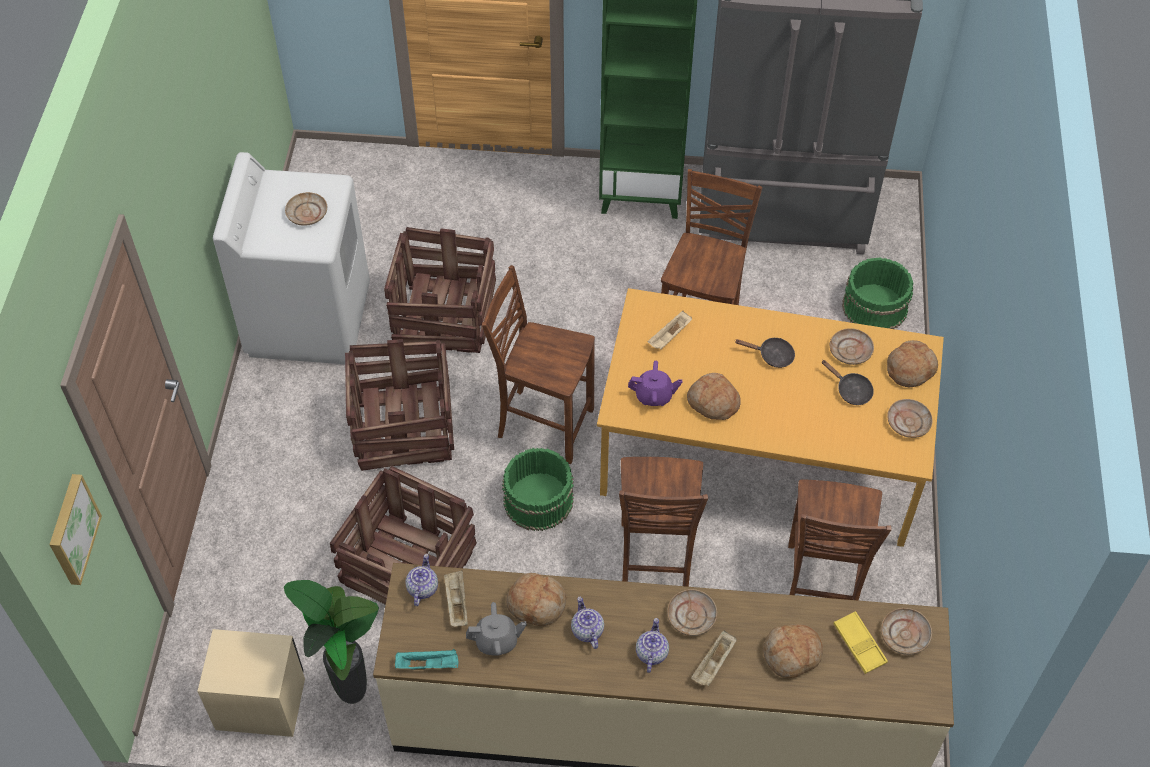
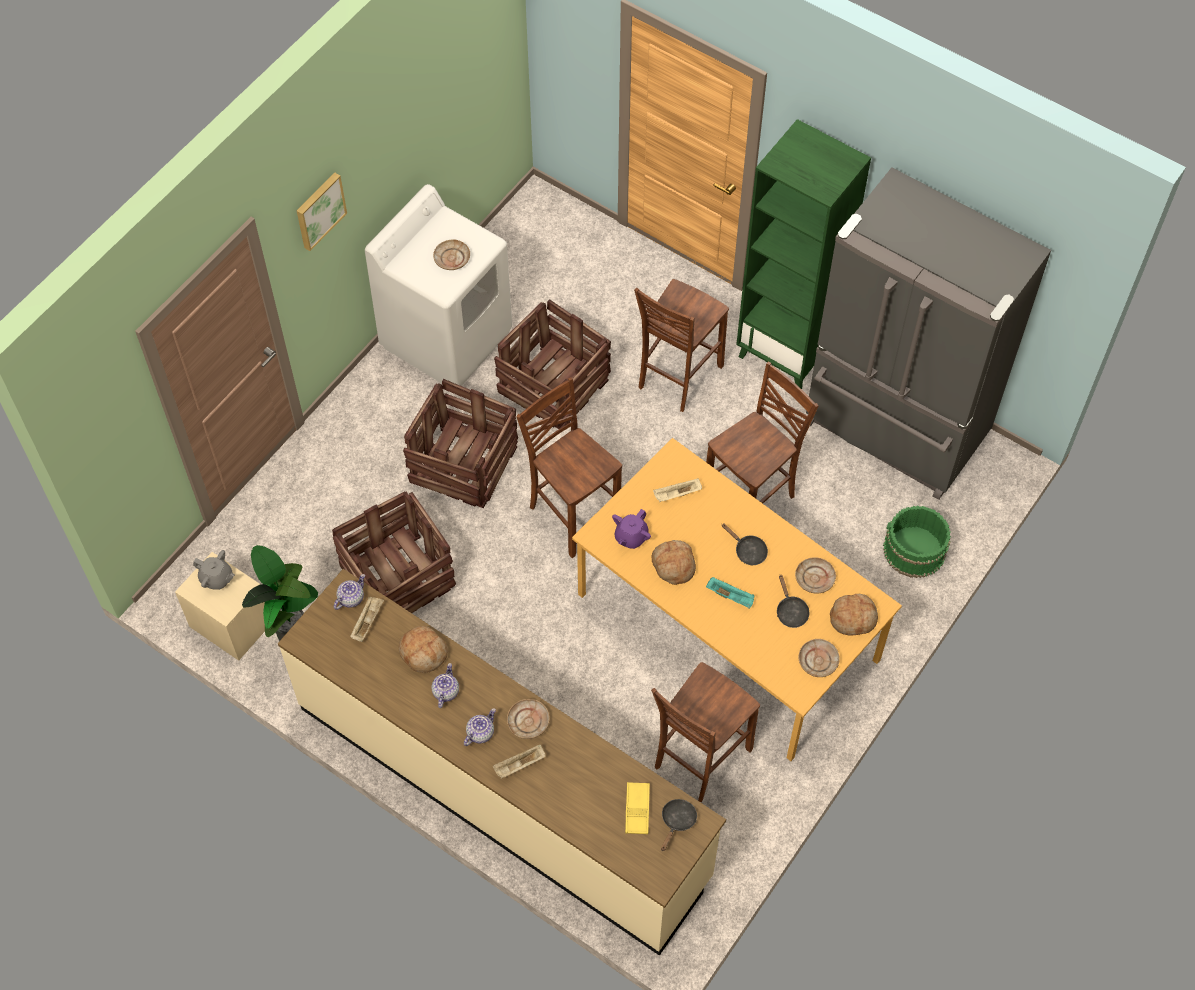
camera: 30 degrees right, 5 degrees up
(71, 529) = (110, 435): picture -> picture (319, 210)
(428, 664) = (319, 656): turquoise tray -> turquoise tray (731, 596)
(497, 641) = (377, 665): grey teapot -> grey teapot (217, 578)
(537, 499) = (527, 574): green bucket -> none
(654, 396) = (631, 537): purple teapot -> purple teapot turned 90 degrees clockwise
(654, 563) = (584, 670): brown chair -> brown chair (677, 377)
(792, 654) = (581, 789): bread -> none
(905, 635) = (677, 821): beige plate -> black frying pan

